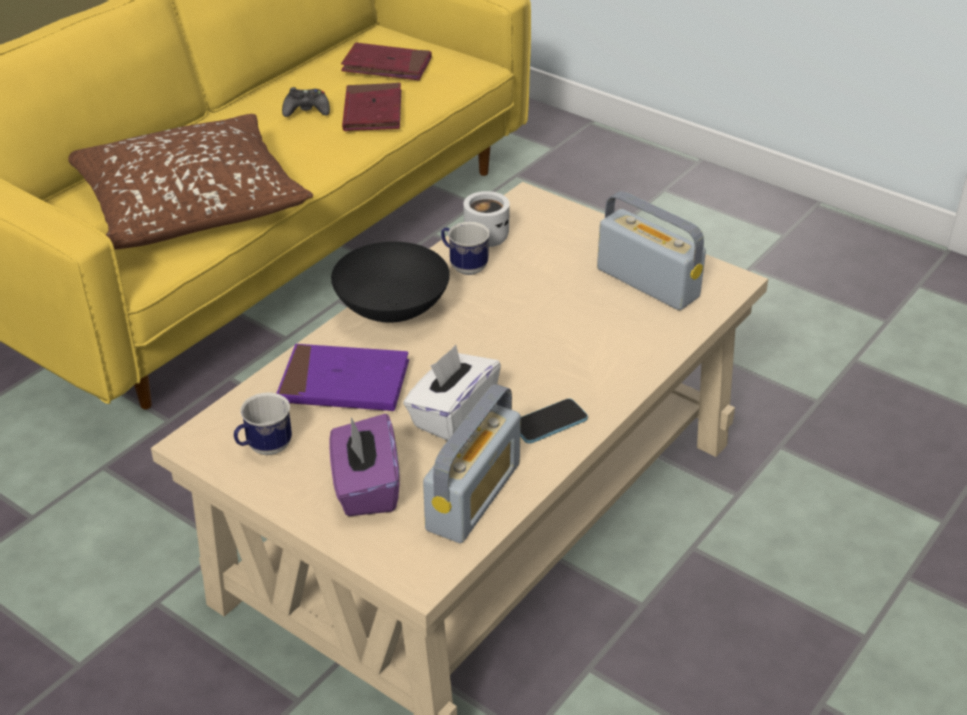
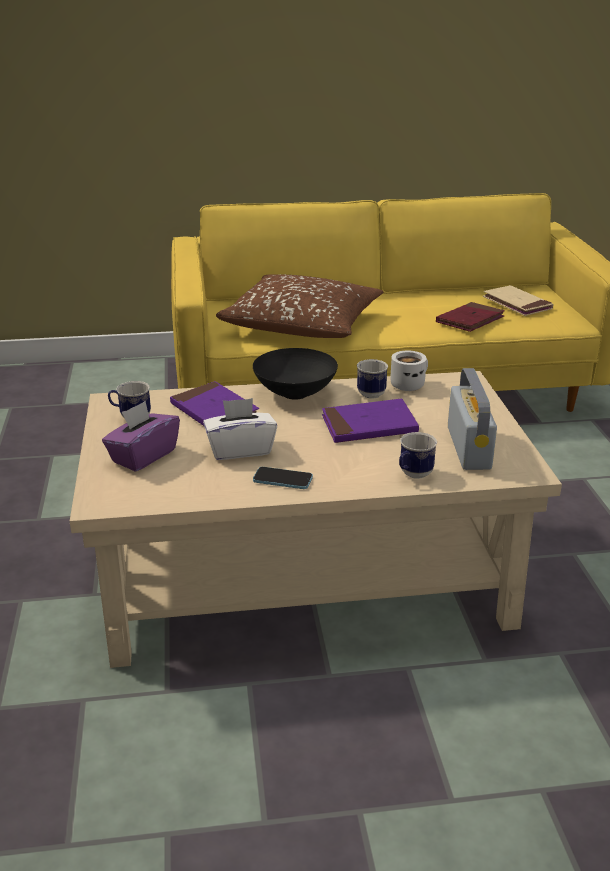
camera: 45 degrees right, 10 degrees down
(306, 110) = (433, 307): black game controller -> none
(387, 66) = (517, 304): red book -> beige book
(473, 496) = (183, 488): radio -> none
(526, 308) = (369, 425): none -> purple book
(649, 343) = (413, 475): none -> mug

